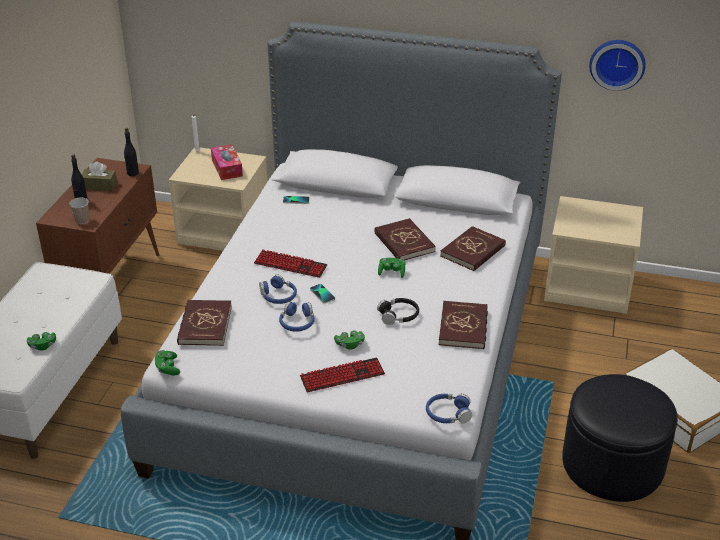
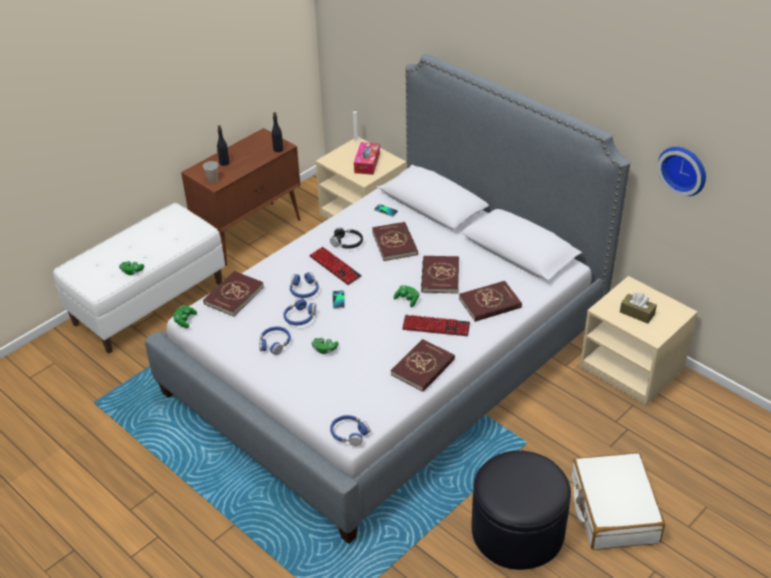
camera: 30 degrees right, 5 degrees up
(99, 185) = (246, 153): brown tissue box -> brown tissue box (637, 313)
(292, 357) = (274, 344): none -> blue headphones
(332, 226) = (395, 243): none -> red book
(342, 376) = (298, 373): keyboard -> keyboard (436, 327)
(398, 315) = (381, 339): black headphones -> black headphones (347, 243)

